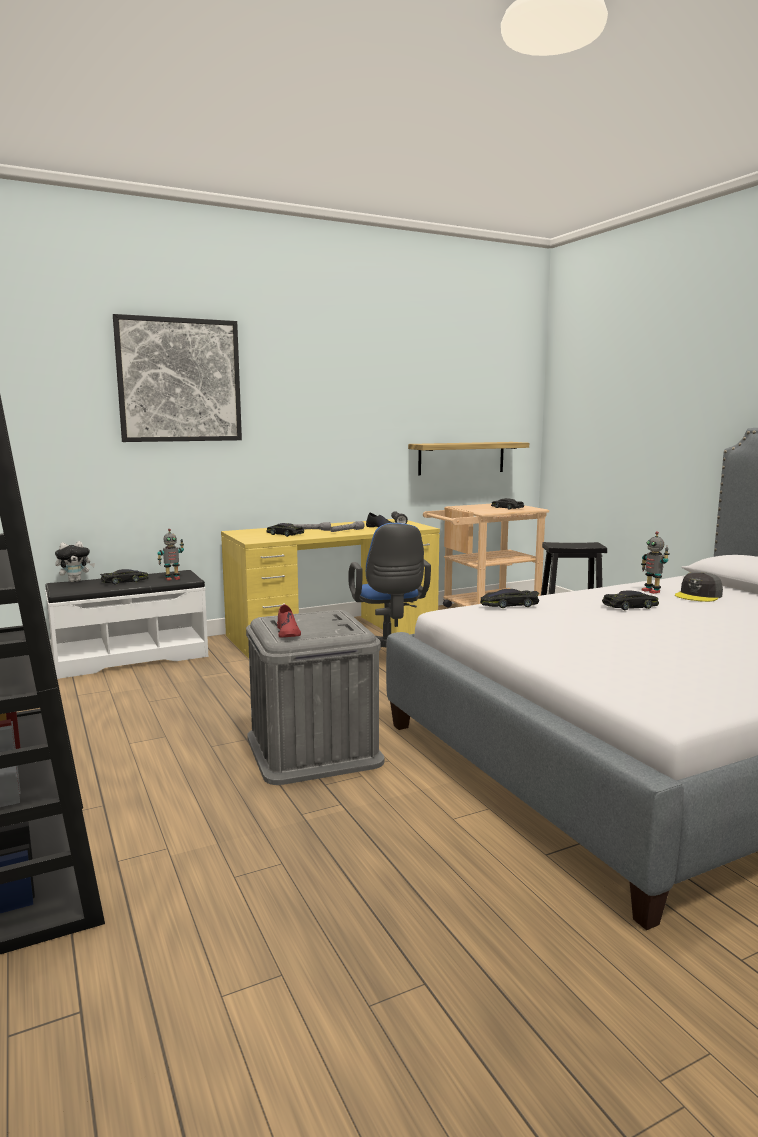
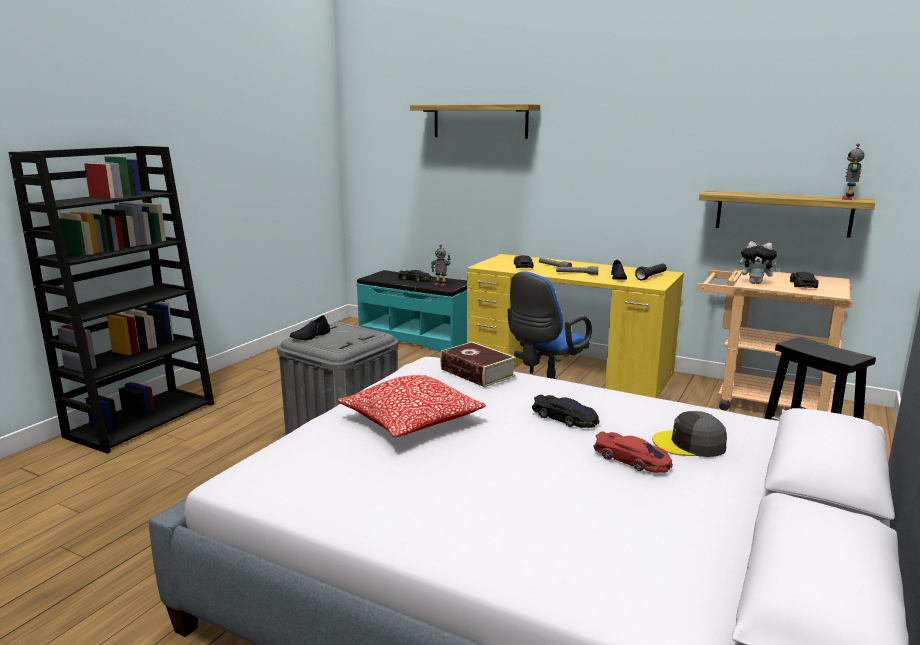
camera: 55 degrees right, 5 degrees up
(75, 581) = (397, 272): plush toy -> plush toy (756, 283)
(130, 657) = (417, 338): white bench -> turquoise bench
(179, 380) = (480, 121): picture -> shelf
(288, 632) = (310, 336): red shoe -> black shoe
(509, 604) = (477, 372): black toy car -> book
(591, 640) = (411, 421): none -> pillow
(651, 591) = (662, 418): toy robot -> toy robot (848, 199)
(715, 609) = (632, 459): none -> red toy car

